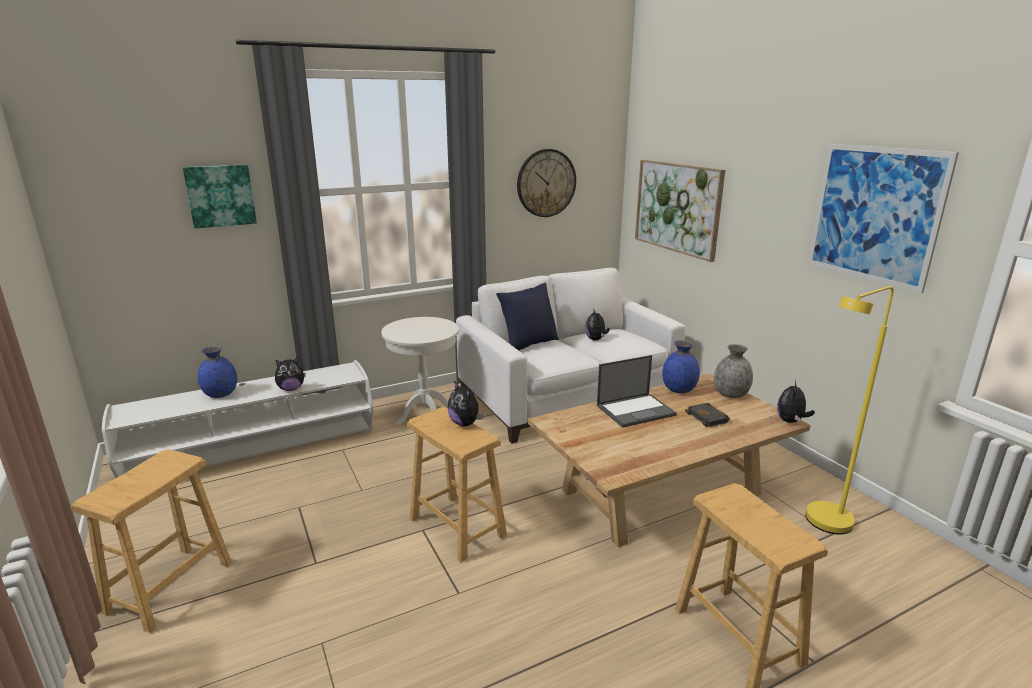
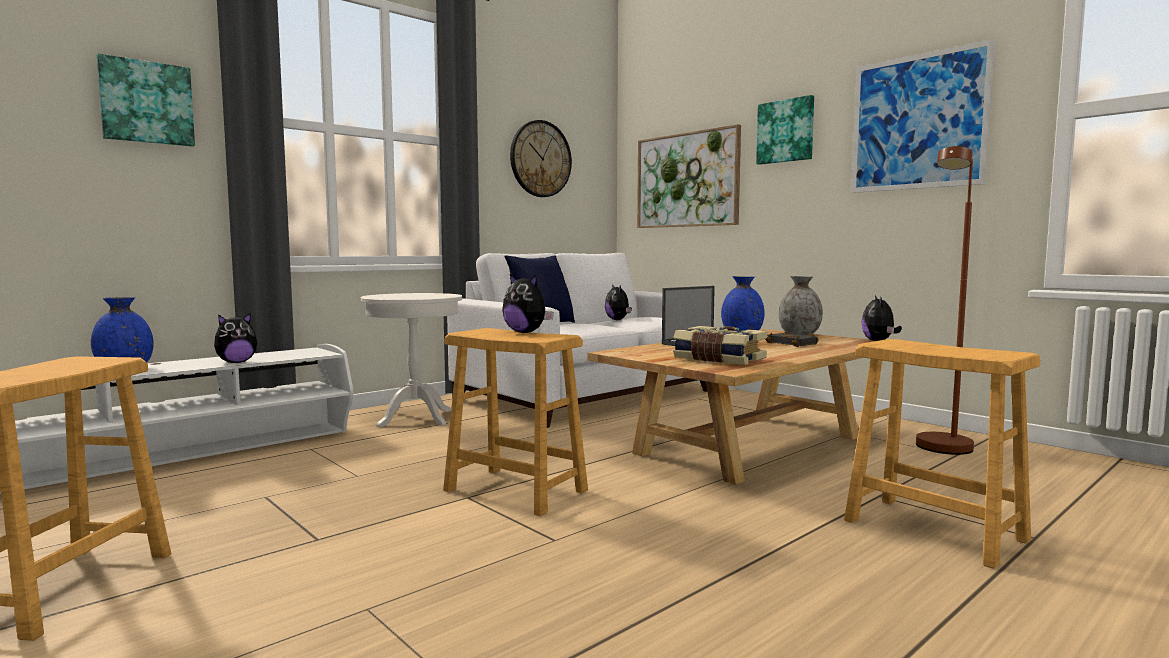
camera: 15 degrees left, 15 degrees down
(618, 450) = (718, 359): none -> book
(761, 187) = (786, 131): none -> picture
(823, 526) = (942, 450): yellow floor lamp -> brown floor lamp

